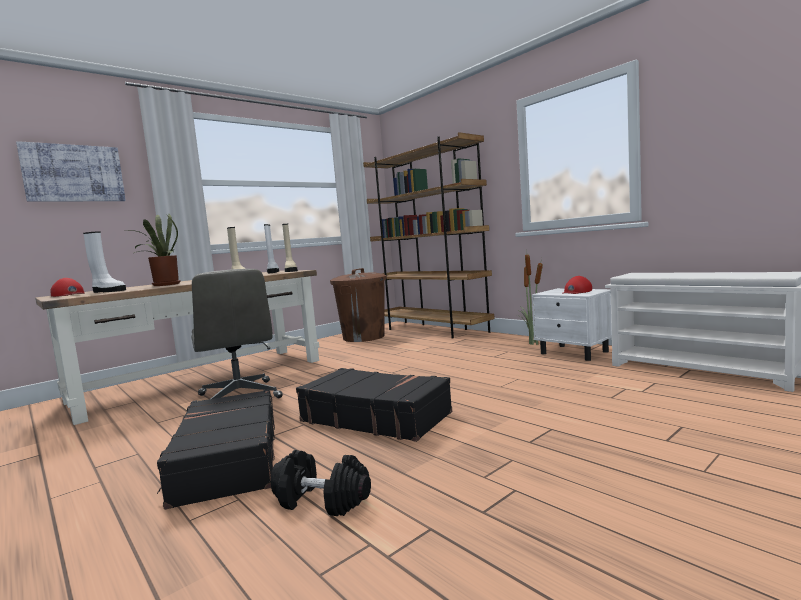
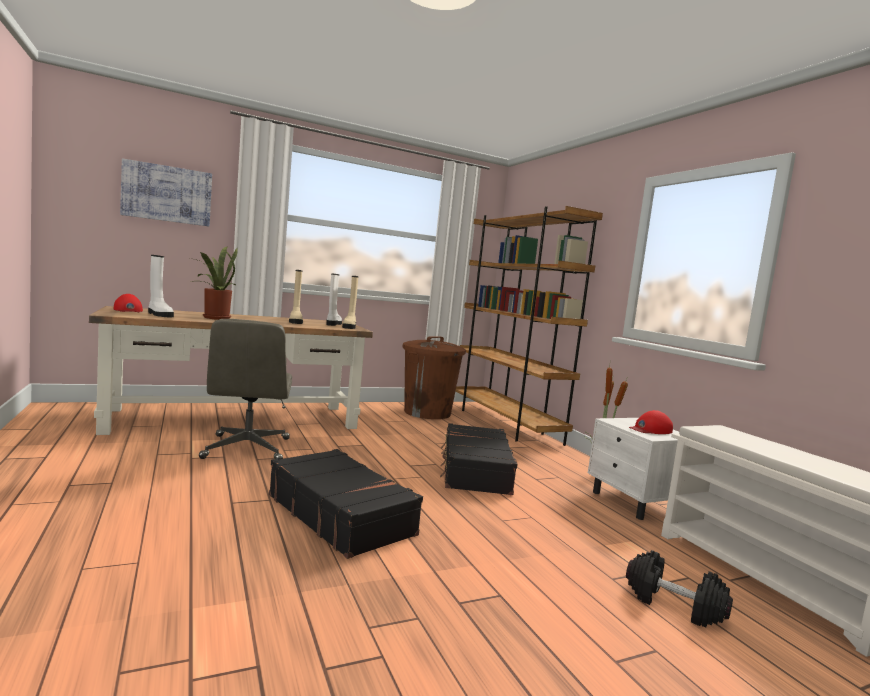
camera: 15 degrees right, 0 degrees up
(227, 459) = (170, 516): black suitcase -> black suitcase (474, 470)
(321, 501) = (198, 593): black dumbbell -> black dumbbell (673, 605)

